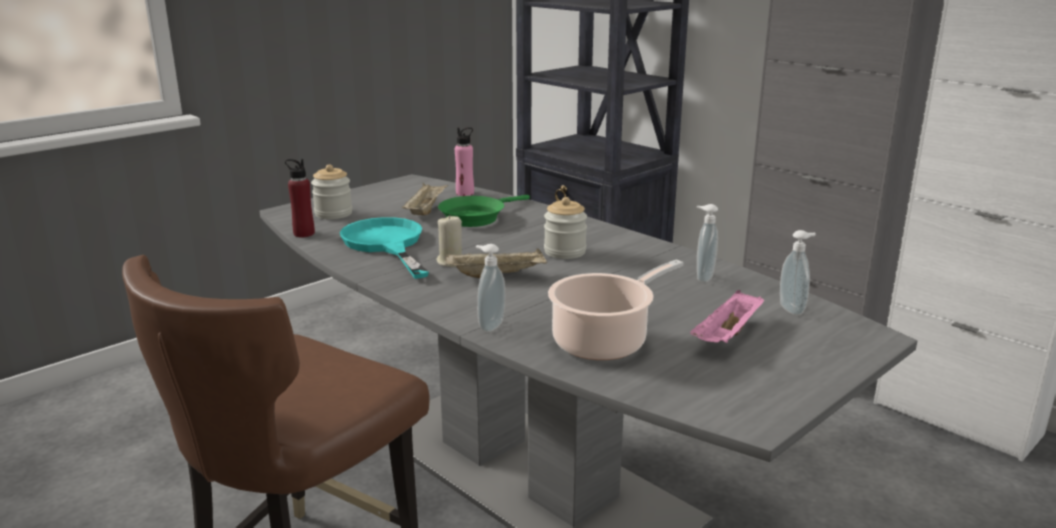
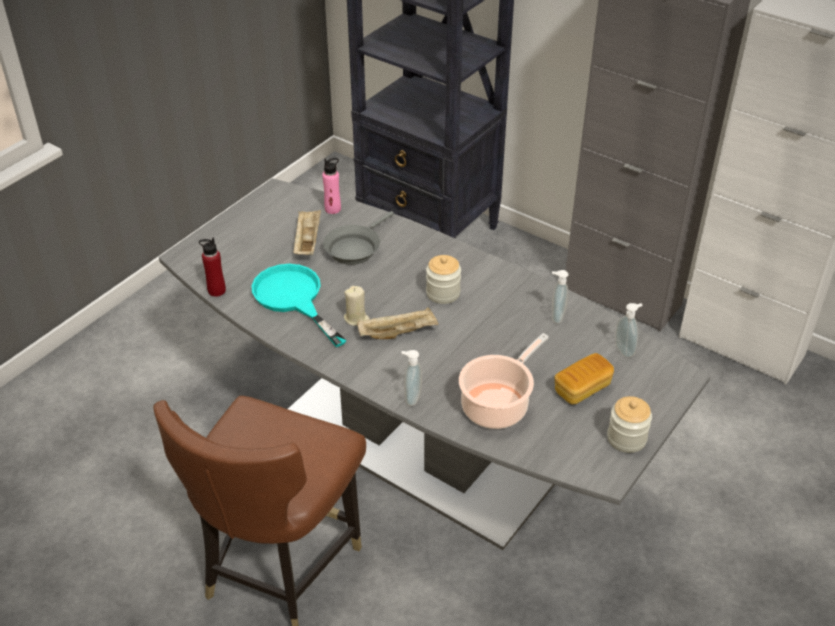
camera: 10 degrees left, 20 degrees up
(333, 214) = (228, 256): jar -> jar (626, 438)
(476, 217) = (355, 248): green frying pan -> grey frying pan
(727, 336) = (582, 388): pink tray -> bread

